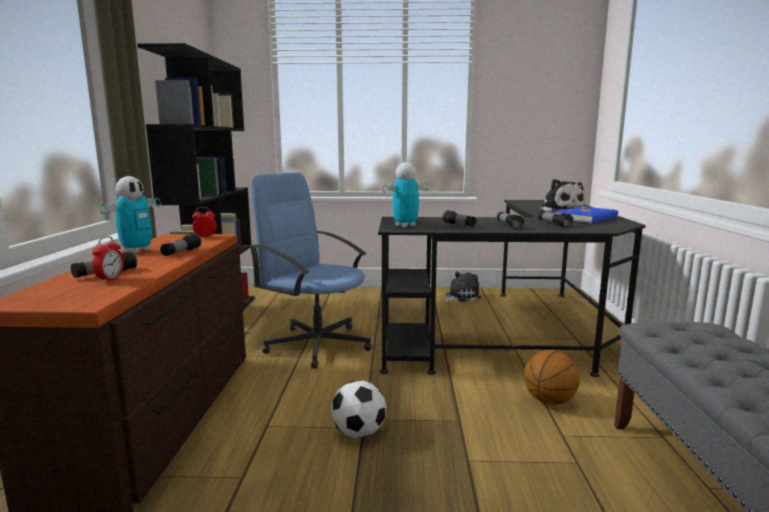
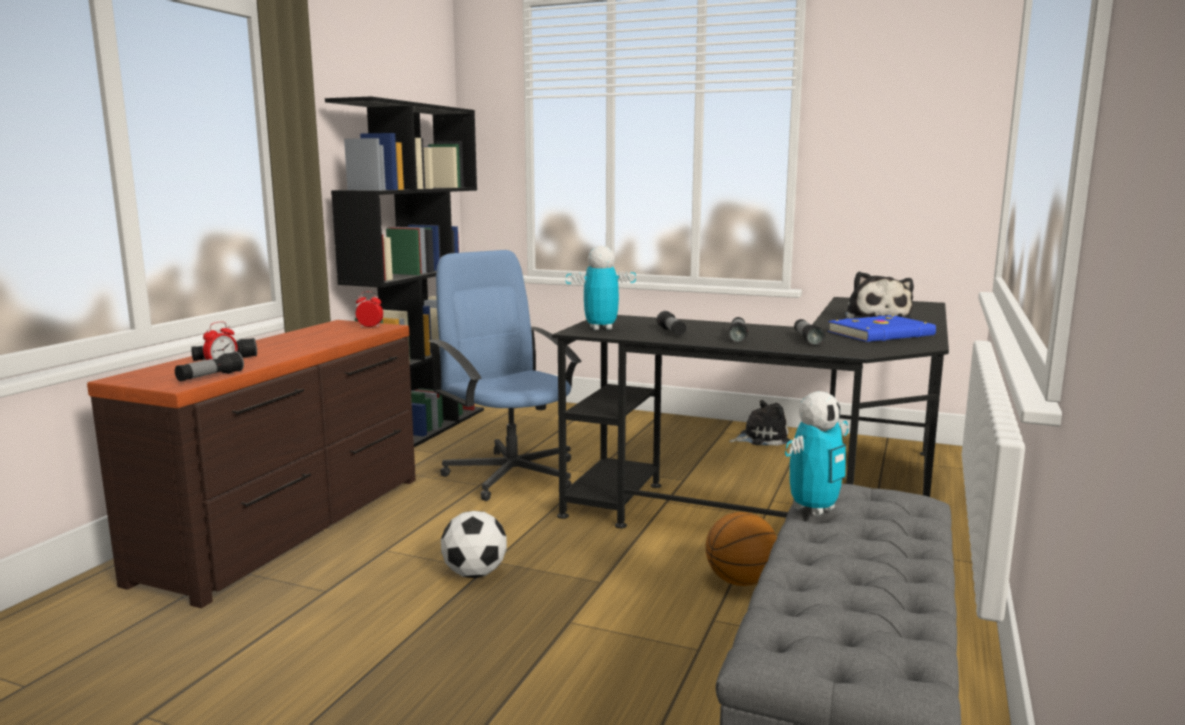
camera: 20 degrees right, 0 degrees up
(137, 251) = (283, 338): toy robot -> toy robot (813, 509)
(181, 252) = (321, 343): flashlight -> flashlight (210, 377)

